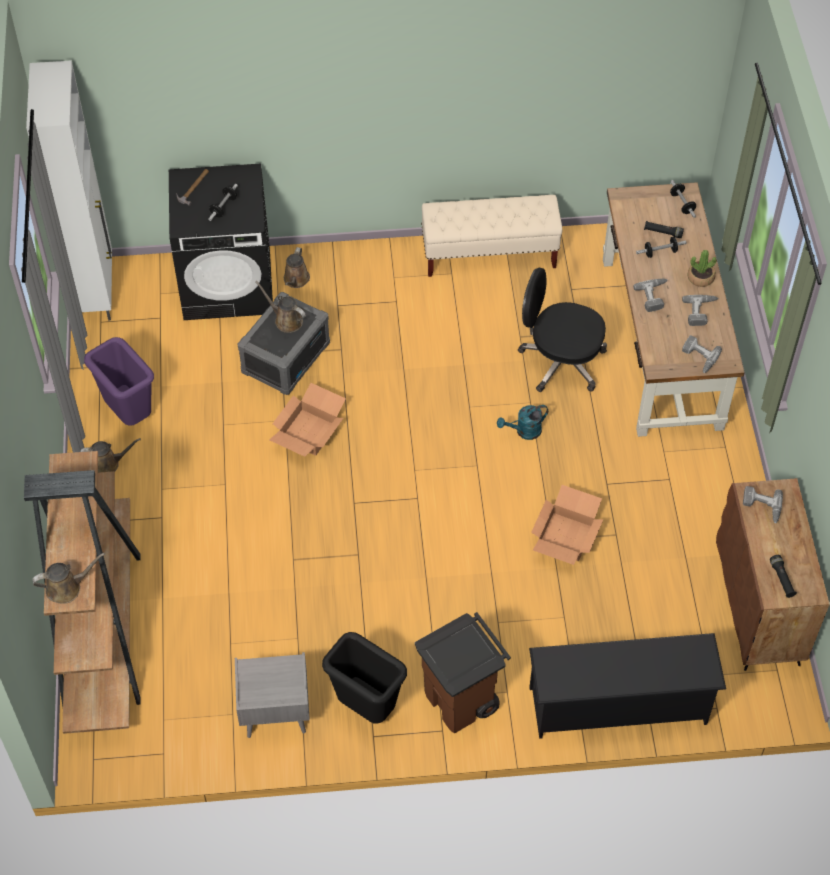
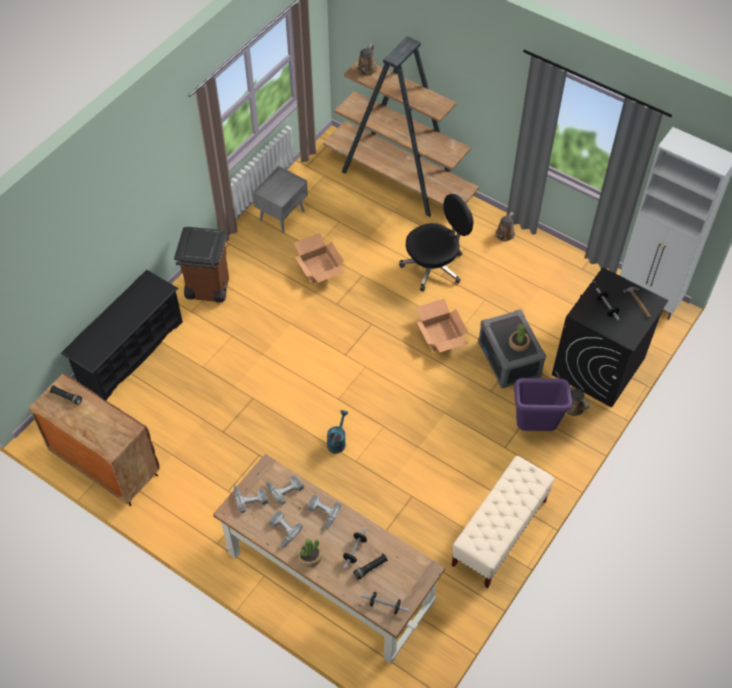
camera: 130 degrees right, 0 degrees up
(130, 415) = (531, 263): purple trash can -> purple trash can (534, 427)
(286, 320) = (518, 343): brown watering can -> potted plant
(367, 708) = (246, 251): black trash can -> none
(560, 361) = (370, 503): black office chair -> black office chair (434, 266)
(565, 535) = (248, 406): cardboard box -> cardboard box (320, 267)
(761, 507) = (115, 427): power drill -> power drill (284, 487)

